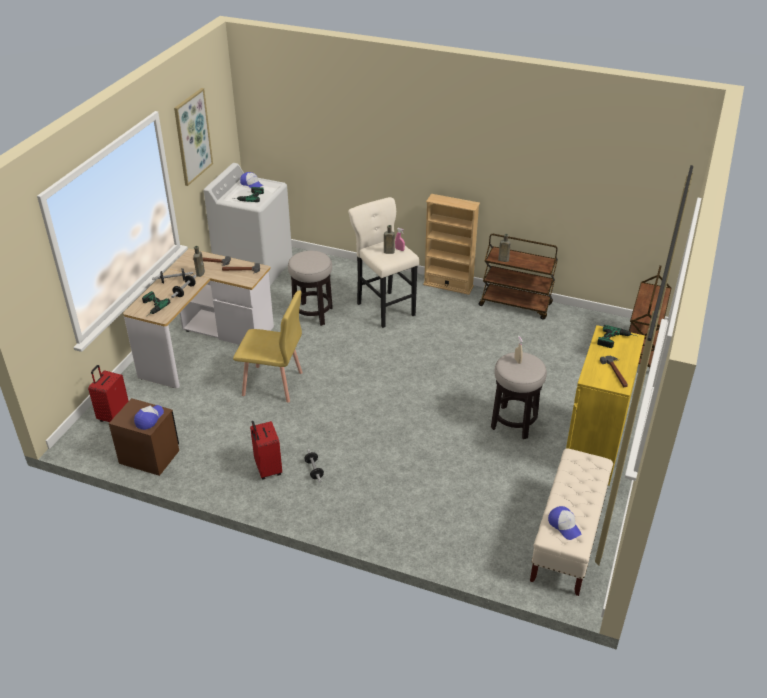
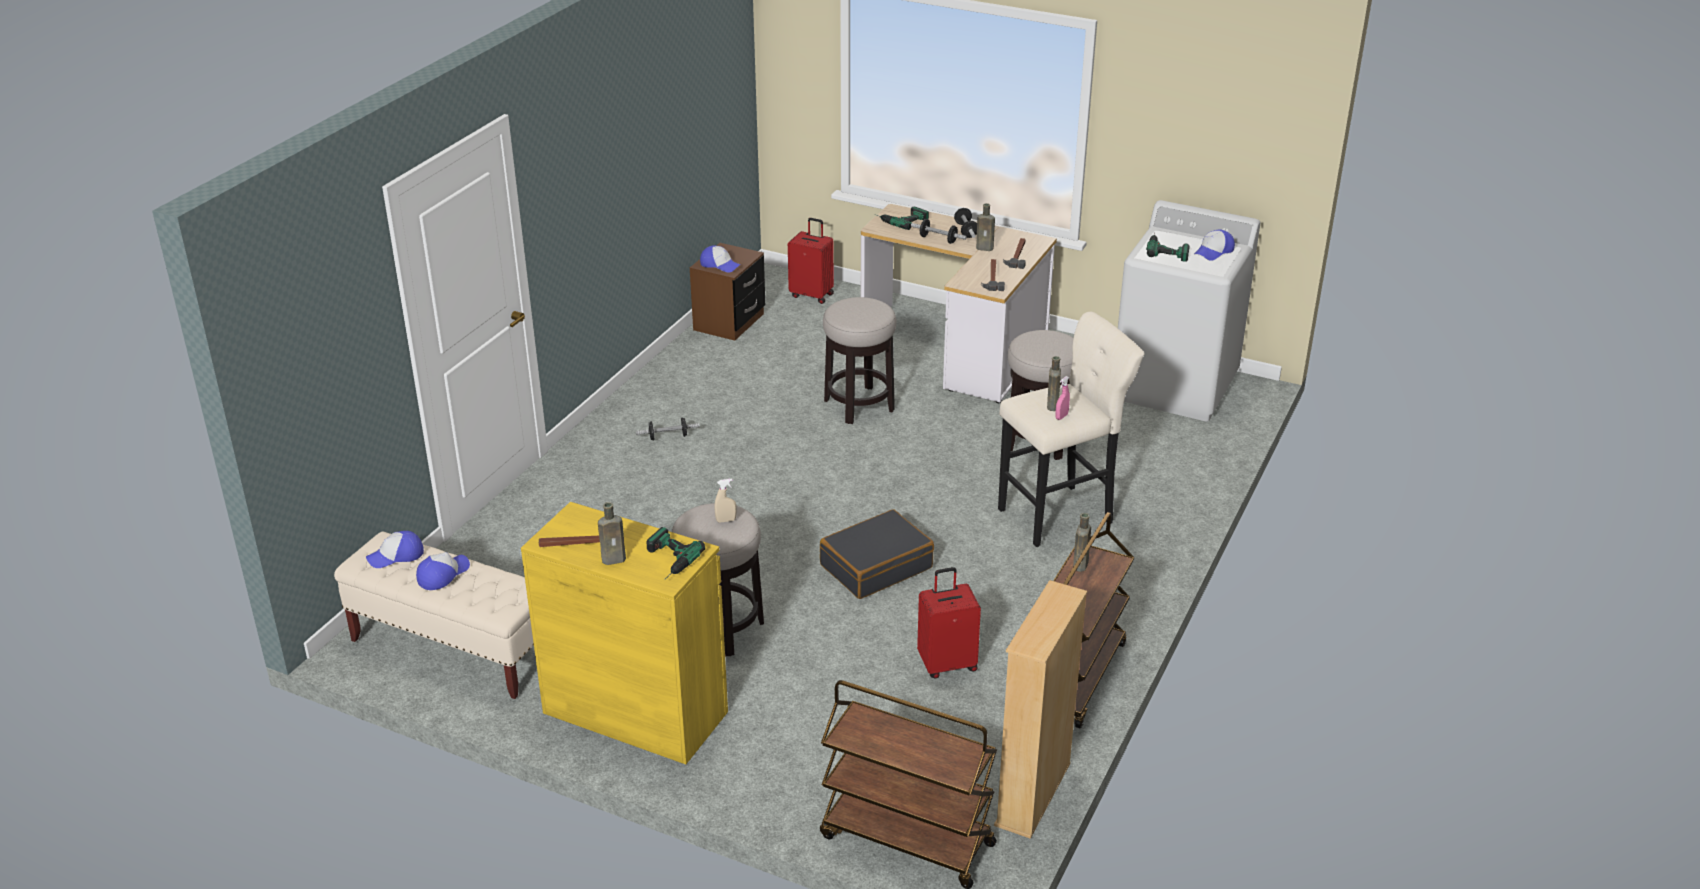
camera: 95 degrees right, 5 degrees down
(192, 136) = (1171, 111): picture -> none
(267, 469) = (681, 402): red suitcase -> red suitcase (947, 664)
(273, 384) = (859, 405): yellow chair -> stool
(443, 368) = (876, 566): none -> black suitcase
(448, 285) = (1141, 595): beige bookcase -> beige bookcase (1033, 794)
(575, 497) = (443, 574): none -> cap
(624, 358) = (615, 559): none -> brown bottle

